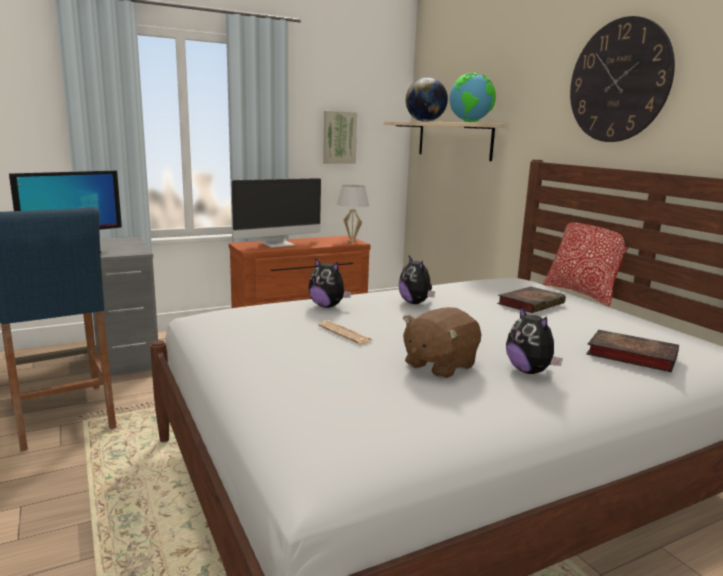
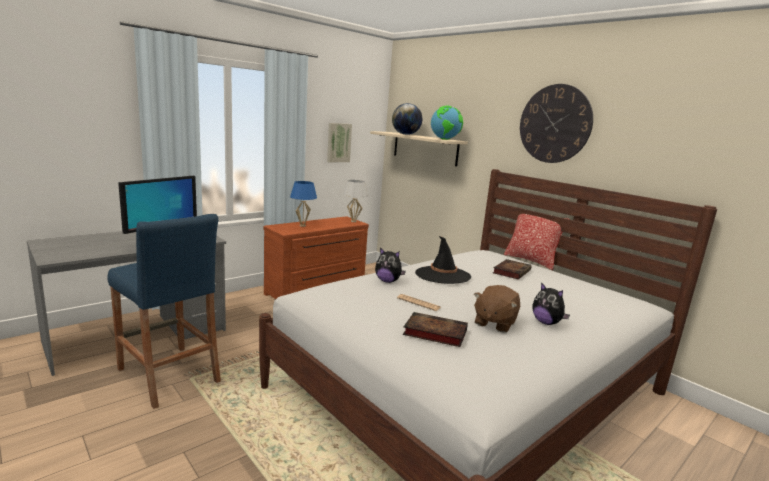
camera: 15 degrees left, 0 degrees up
(278, 244) = (302, 226): monitor -> blue table lamp
(415, 303) = (442, 275): plush toy -> black hat
(629, 355) = (590, 307): book -> book (433, 332)

